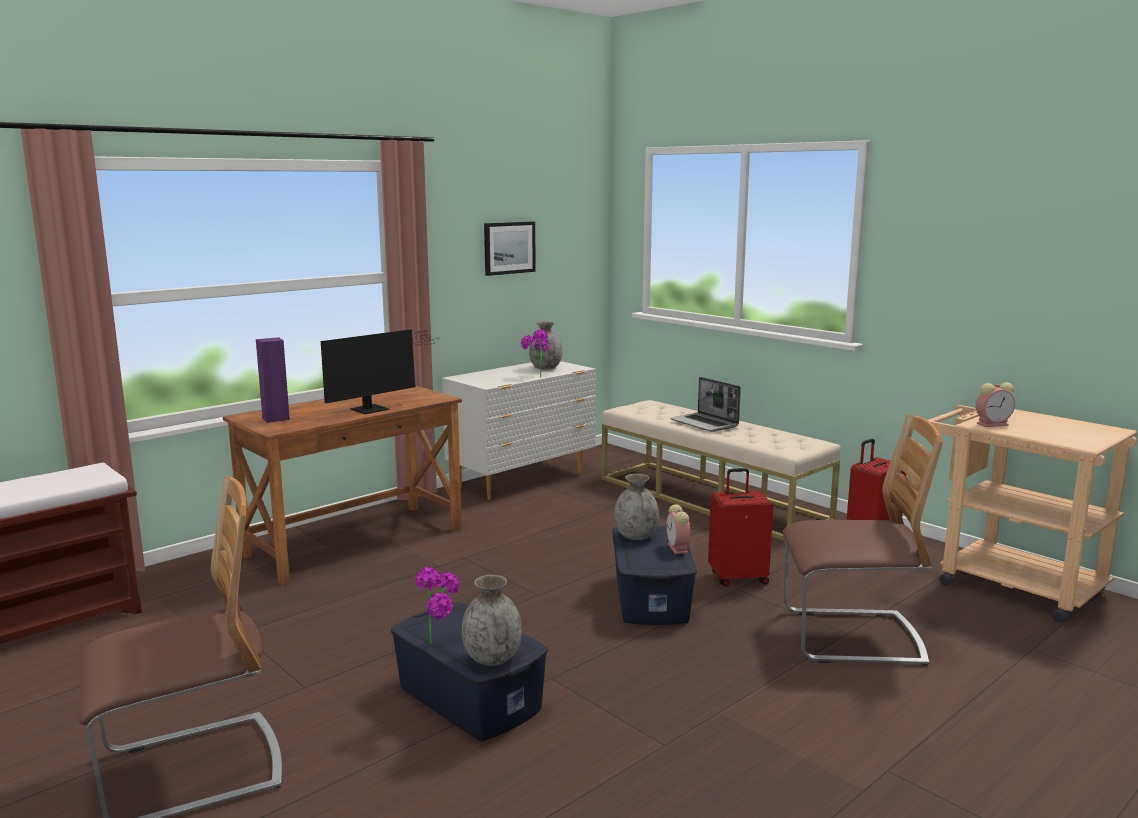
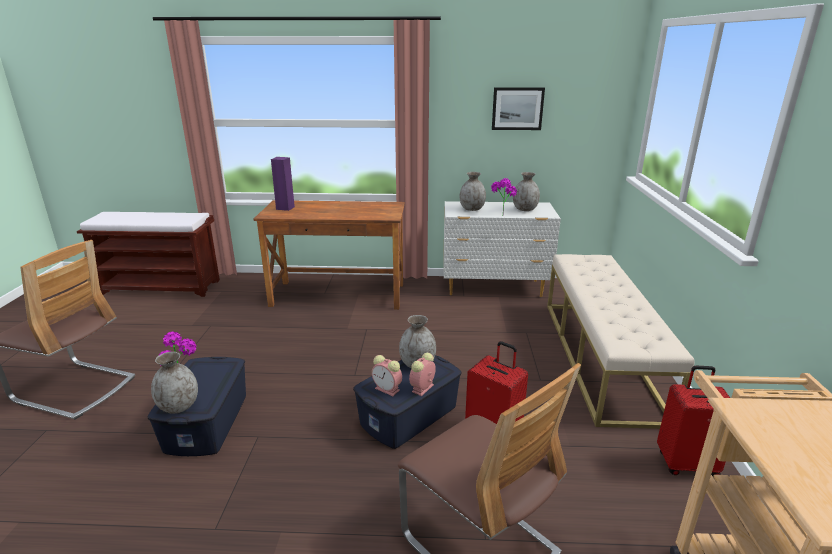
camera: 45 degrees right, 10 degrees up
(375, 408) = (340, 214): monitor -> none
(493, 378) = (472, 209): none -> grey vase
(705, 424) = (603, 291): laptop -> none
(993, 424) = (766, 419): alarm clock -> alarm clock (388, 389)

